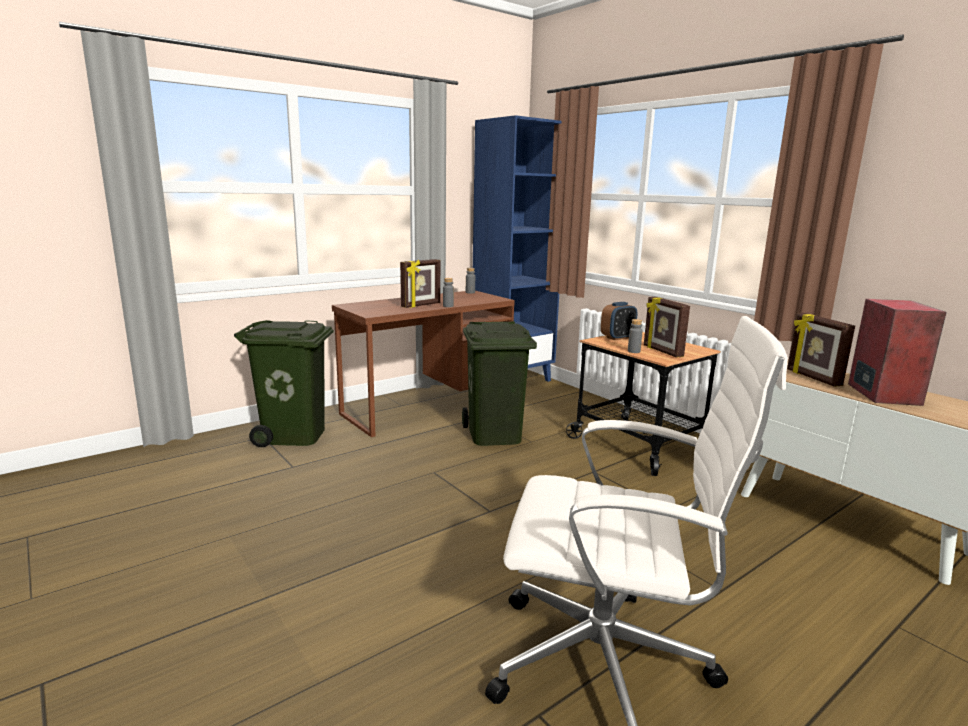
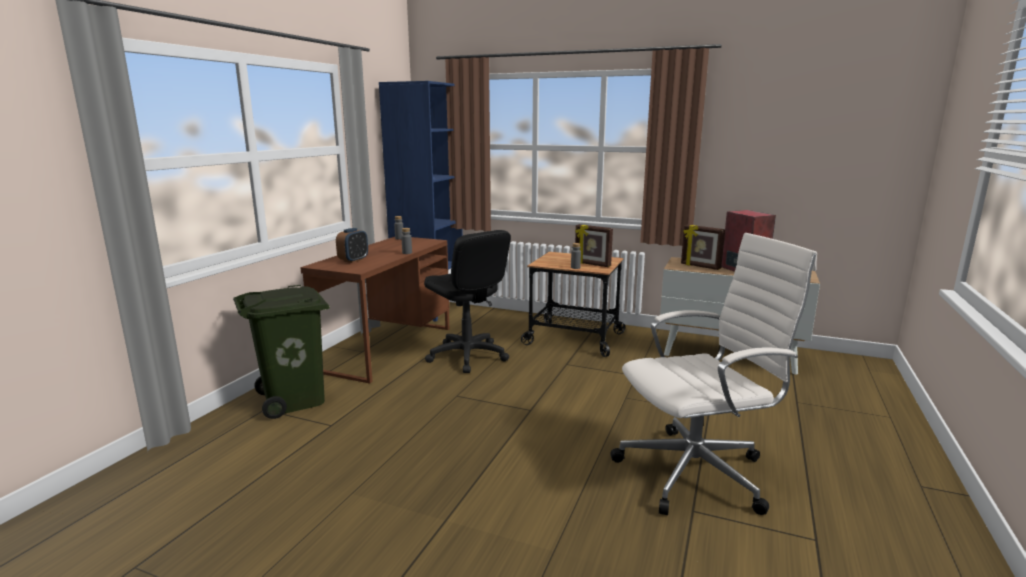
camera: 30 degrees left, 0 degrees up
(421, 305) = (383, 255): picture frame -> none
(493, 434) = (467, 356): green trash can -> black office chair
(617, 337) = (549, 259): alarm clock -> alarm clock (353, 260)

